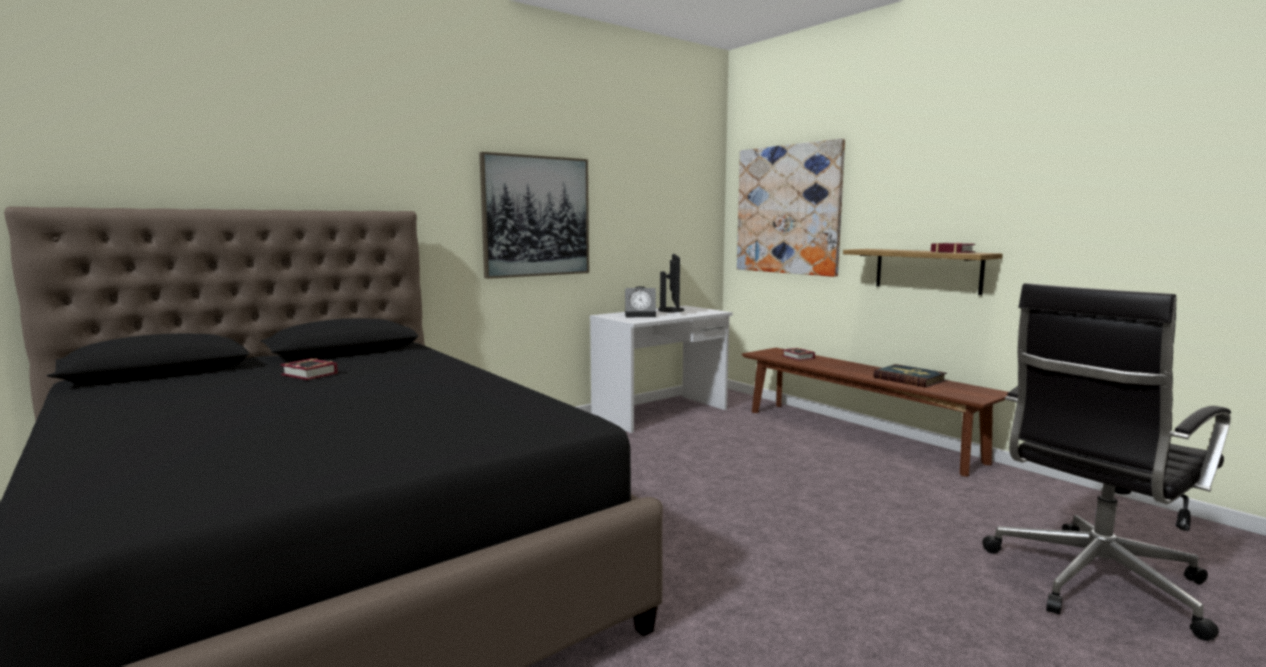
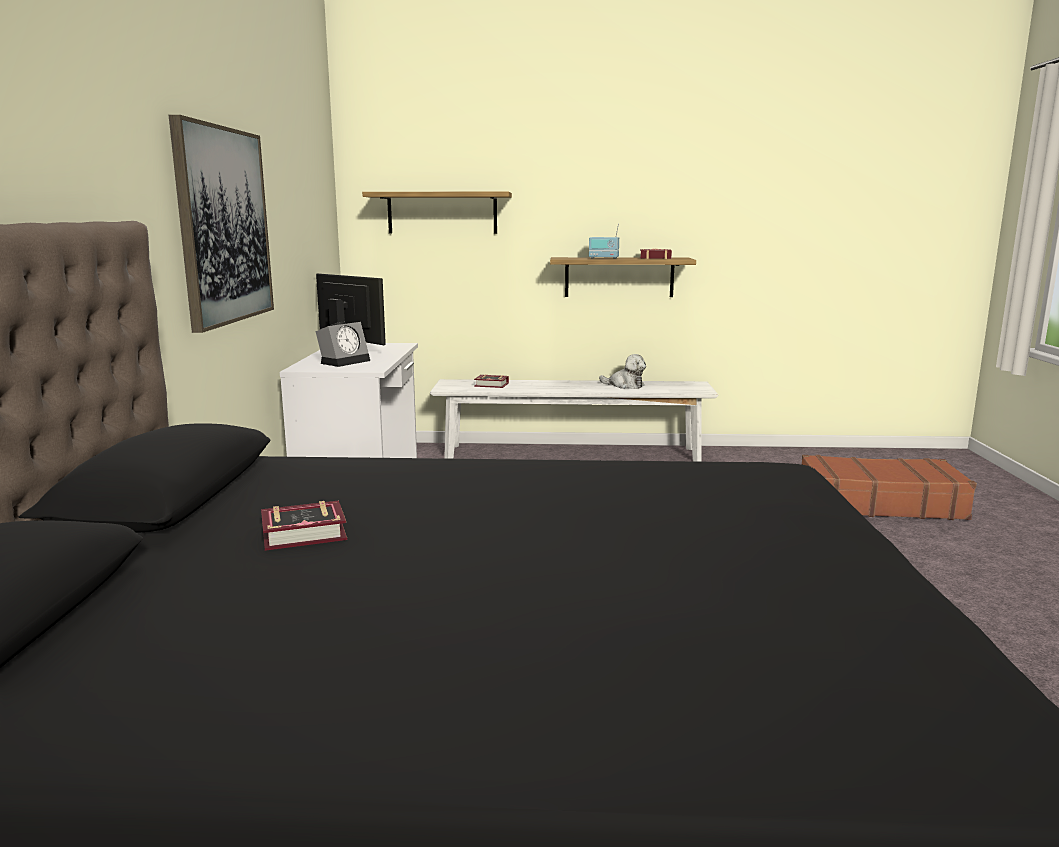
camera: 50 degrees left, 5 degrees up
(788, 209) = (442, 213): picture -> shelf
(856, 435) = (572, 453): brown bench -> white bench
(898, 250) = (603, 258): none -> radio
(909, 379) = (625, 385): book -> plush toy
(1092, 582) = (879, 503): black office chair -> brown suitcase

